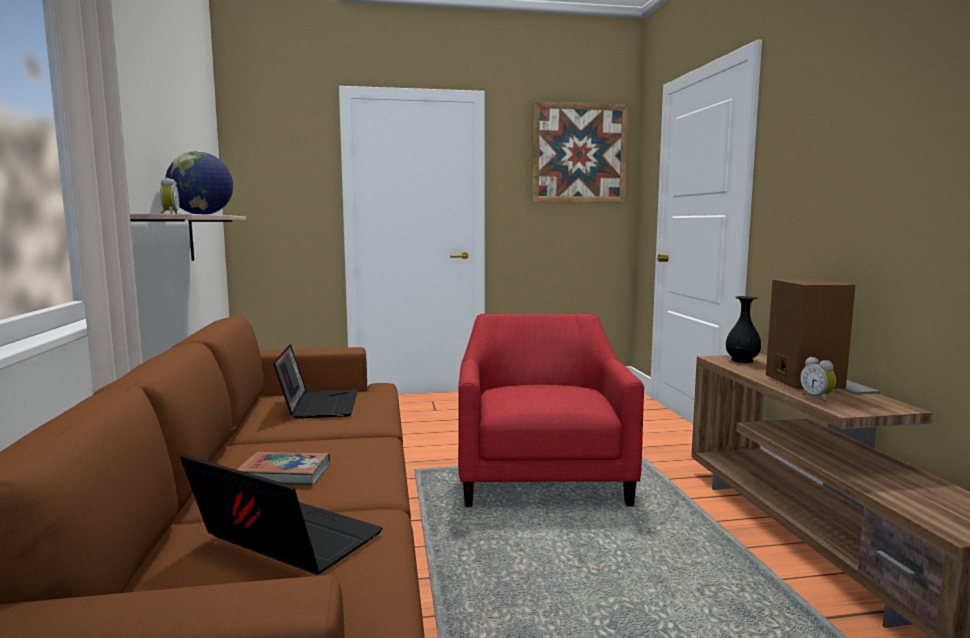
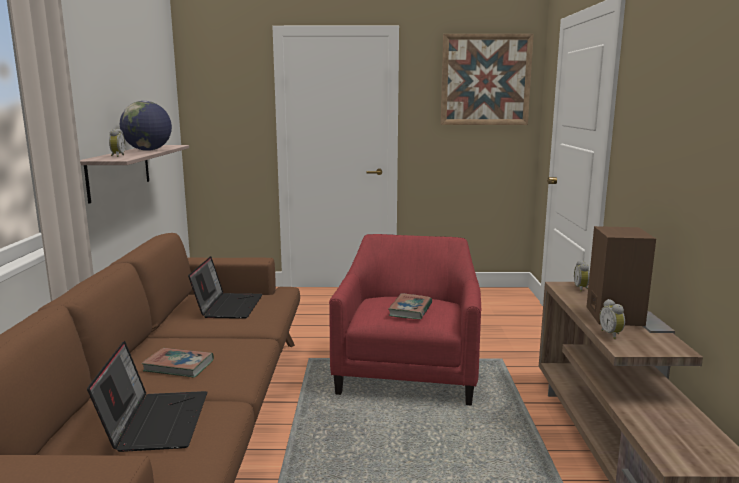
camera: 10 degrees right, 5 degrees up
(284, 541) = (155, 421): laptop -> laptop turned 45 degrees clockwise
(551, 395) = (410, 310): none -> book
(742, 360) = (581, 289): black vase -> alarm clock

